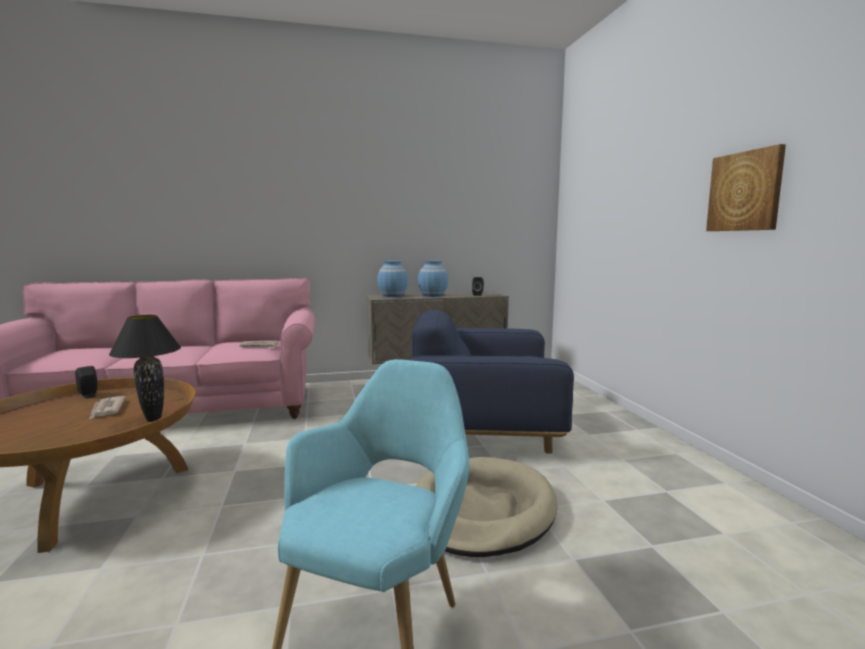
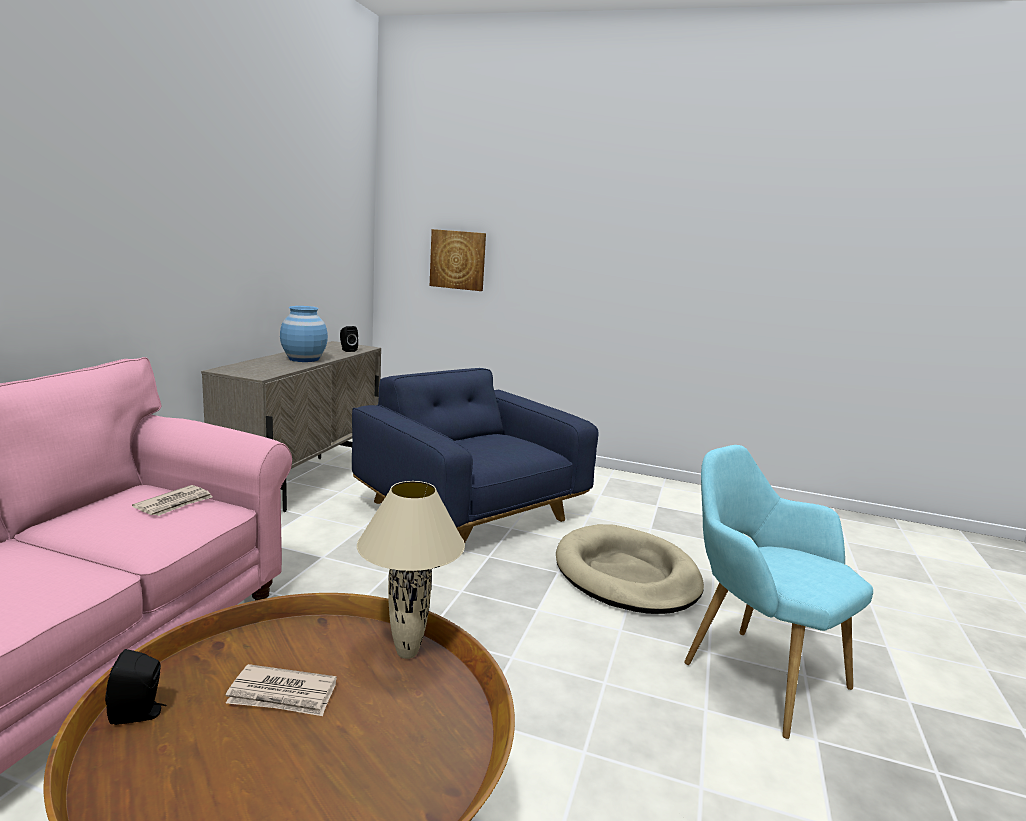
camera: 60 degrees left, 5 degrees up
(153, 420) = (408, 653): black table lamp -> beige table lamp
(392, 295) = (255, 367): blue vase -> none
(483, 426) = (469, 511): blue armchair -> blue armchair turned 105 degrees clockwise
(745, 191) = (657, 255): picture -> picture (458, 260)

